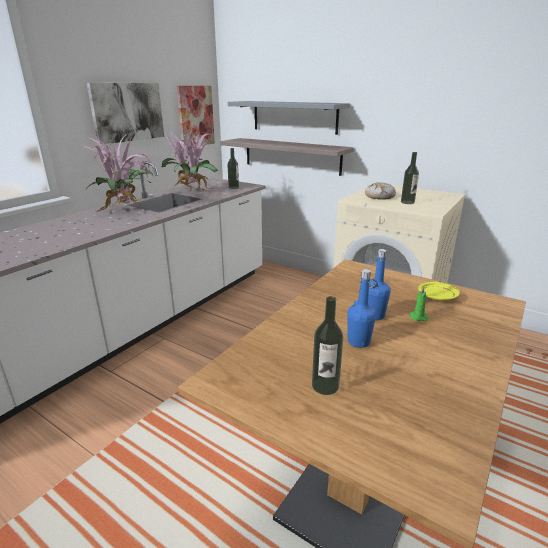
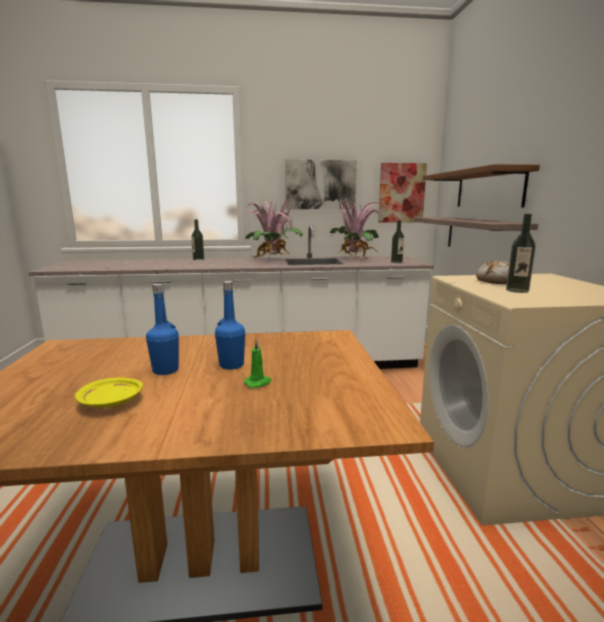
camera: 50 degrees right, 10 degrees down
(294, 117) = (488, 189): grey shelf -> brown shelf
(325, 386) = (73, 375): bottle -> bottle (198, 260)
(437, 297) = (331, 383): yellow plate -> yellow plate (111, 402)

